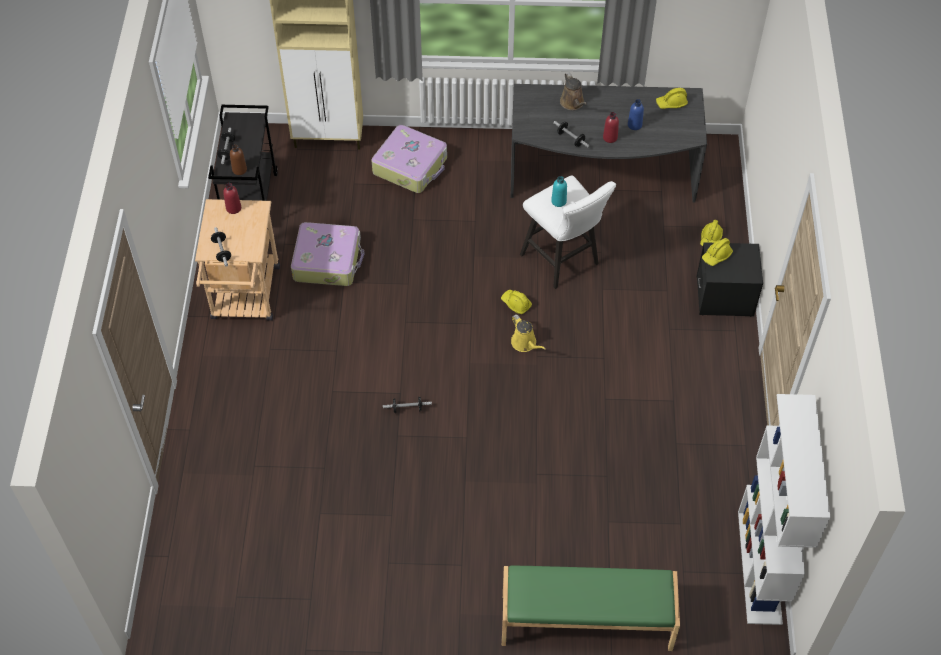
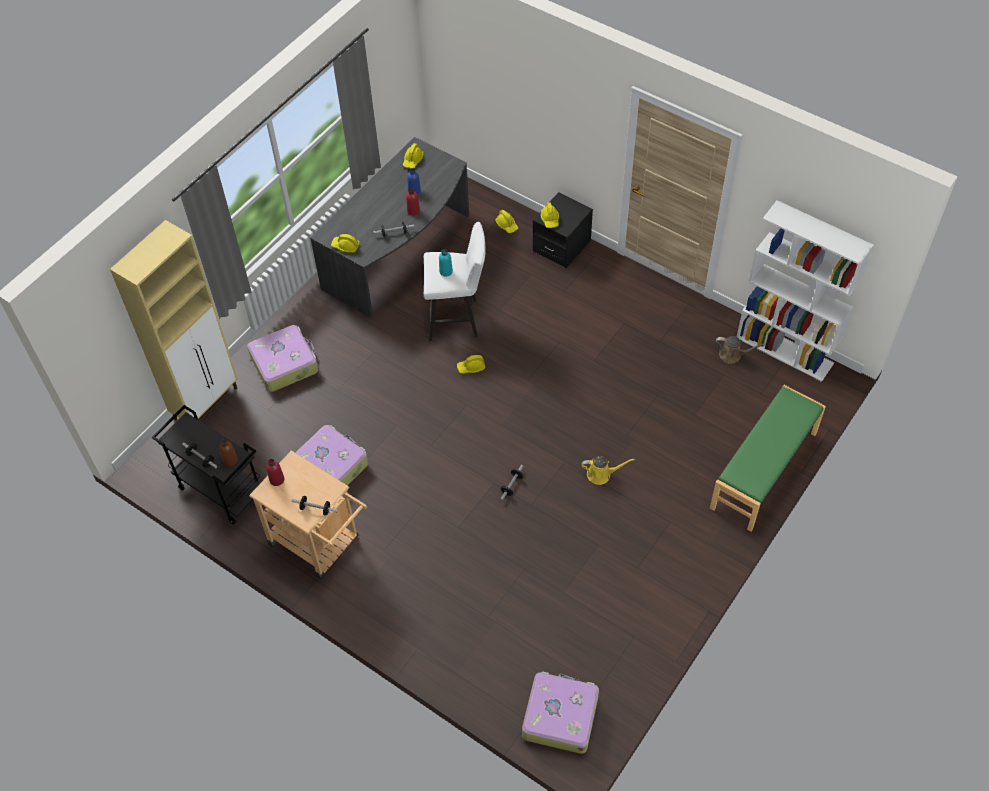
camera: 55 degrees left, 0 degrees up
(188, 579) = (560, 716): none -> suitcase
(525, 113) = (345, 246): none -> yellow hard hat
(525, 343) = (511, 381): yellow watering can -> yellow watering can (601, 474)
(573, 103) = (362, 214): brown watering can -> brown watering can (732, 355)

